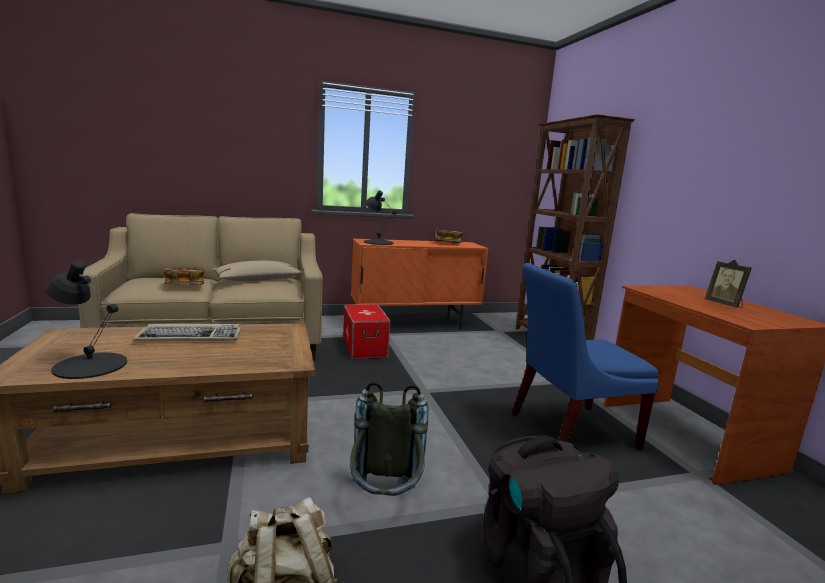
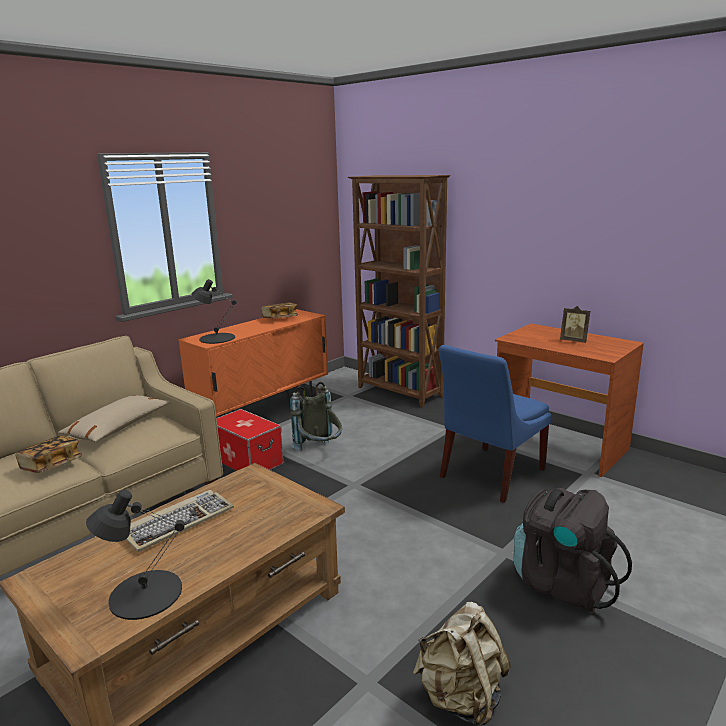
camera: 30 degrees left, 5 degrees up
(385, 500) = (431, 590): grey backpack -> grey backpack (319, 451)

